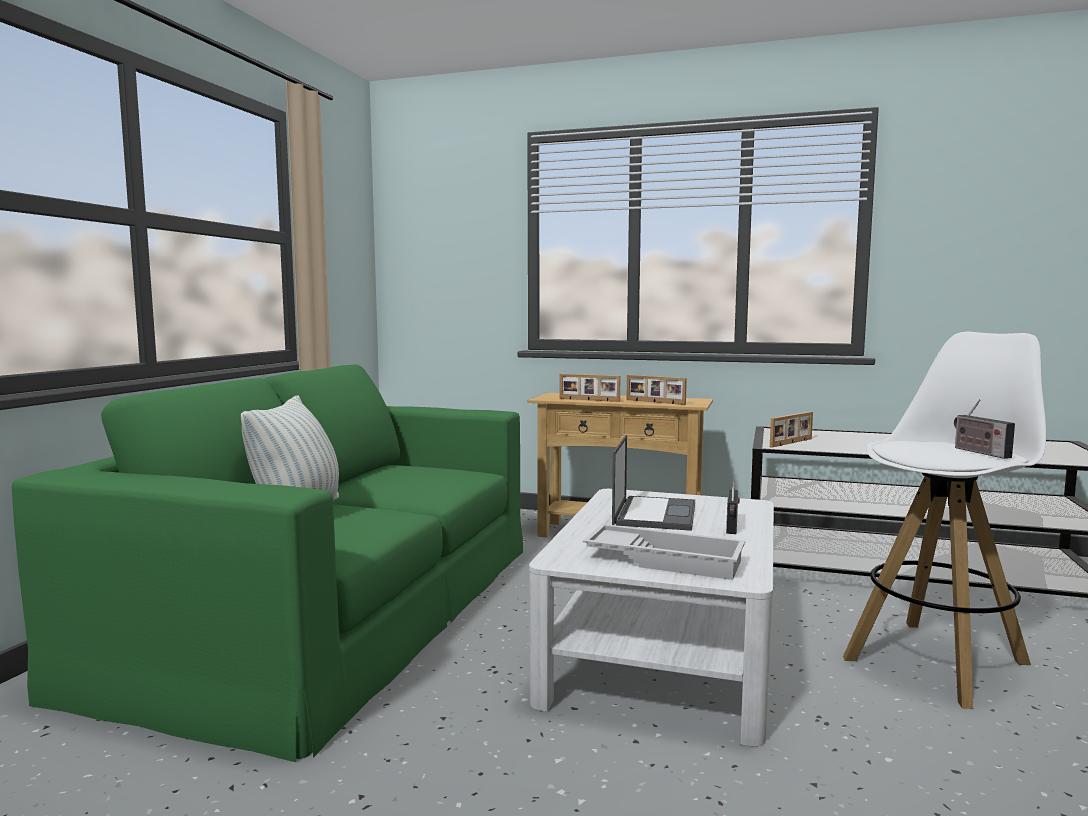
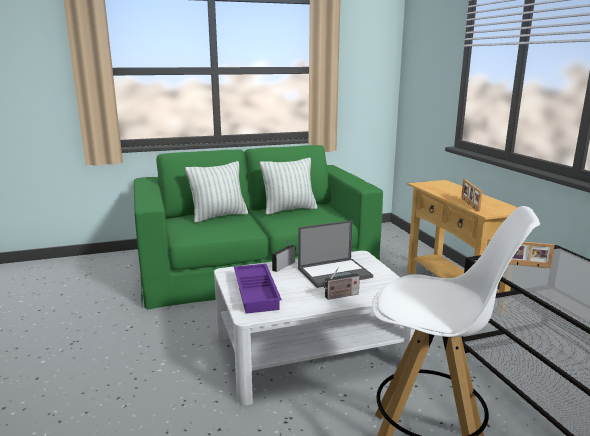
camera: 55 degrees right, 10 degrees up
(379, 478) = (289, 209): none -> pillow
(589, 400) = (437, 191): picture frame -> none
(665, 560) = (257, 292): white tray -> purple tray
(979, 452) = (432, 309): radio -> radio (284, 265)

